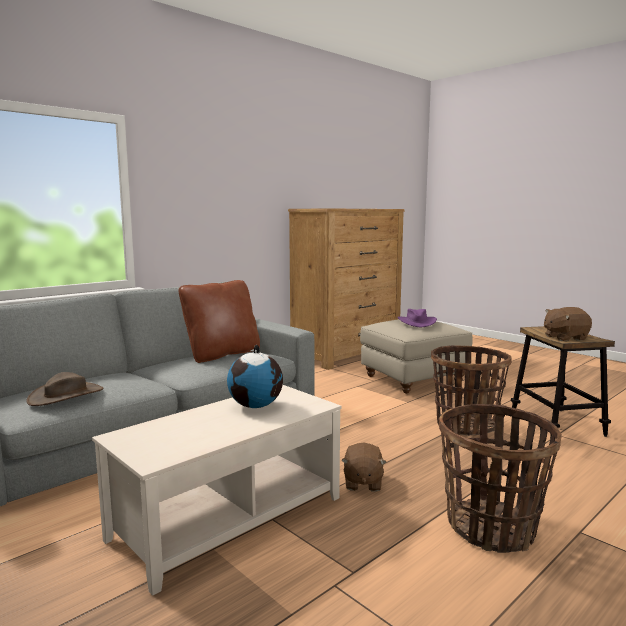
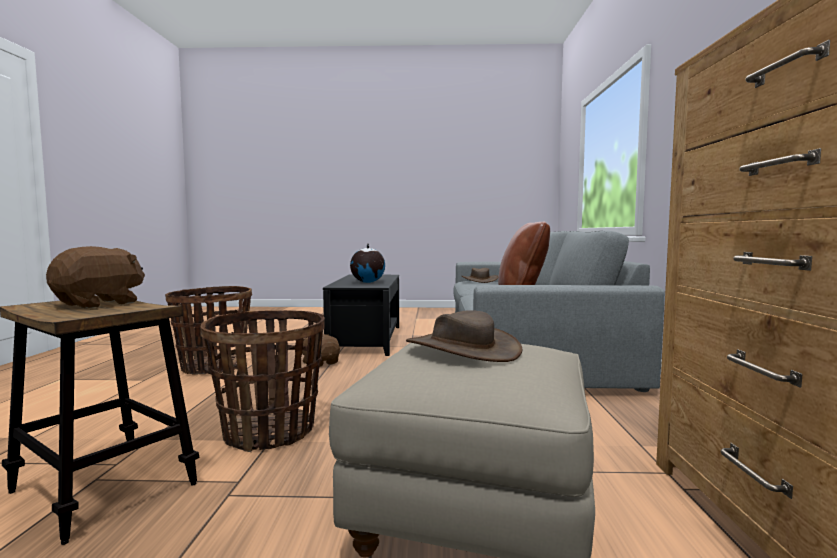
camera: 135 degrees right, 5 degrees down
(229, 518) = (366, 339): beige coffee table -> black coffee table
(416, 322) = (462, 349): purple hat -> brown hat

